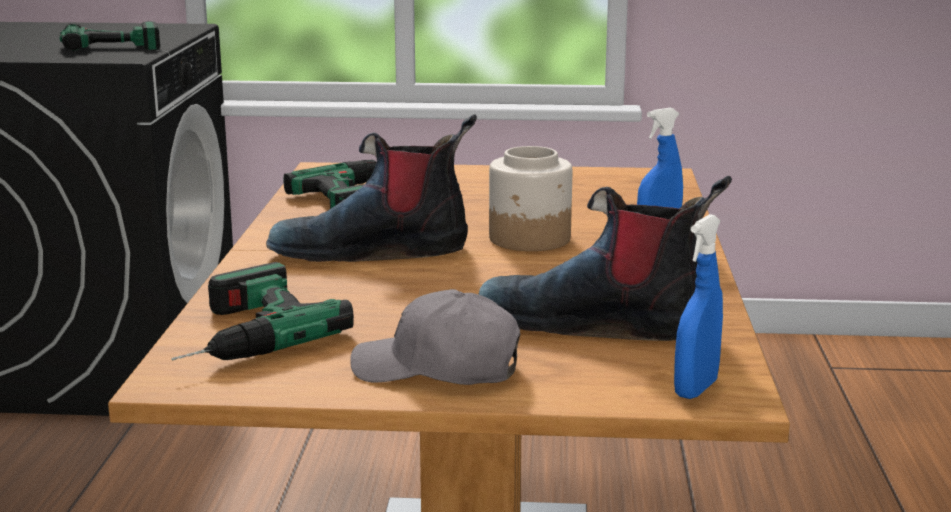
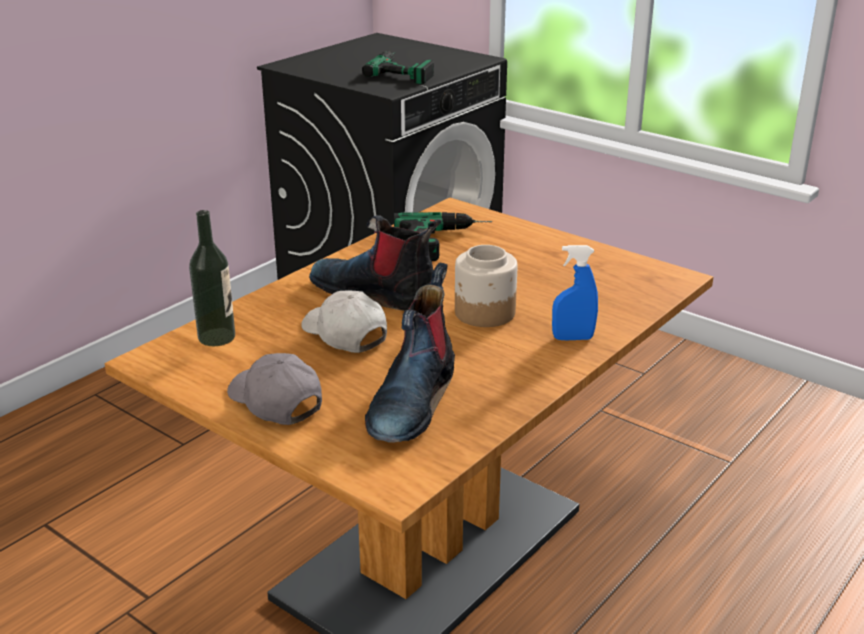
camera: 35 degrees right, 10 degrees up
(236, 335) = (216, 337): power drill -> bottle
(404, 292) = (345, 334): none -> white cap
(596, 324) = (412, 400): boot -> boot turned 120 degrees counterclockwise
(696, 389) = (387, 474): blue spray bottle -> none

